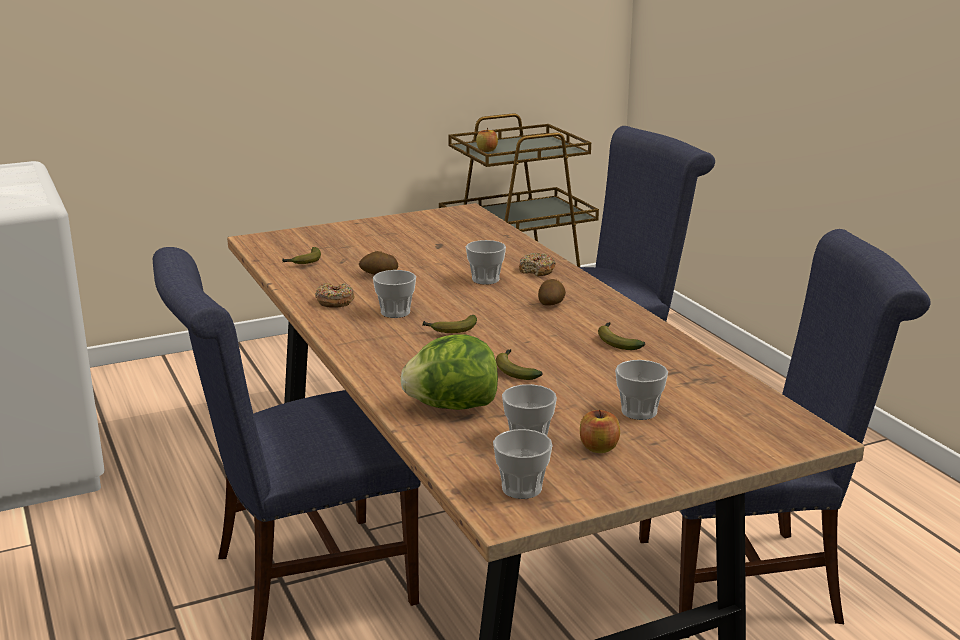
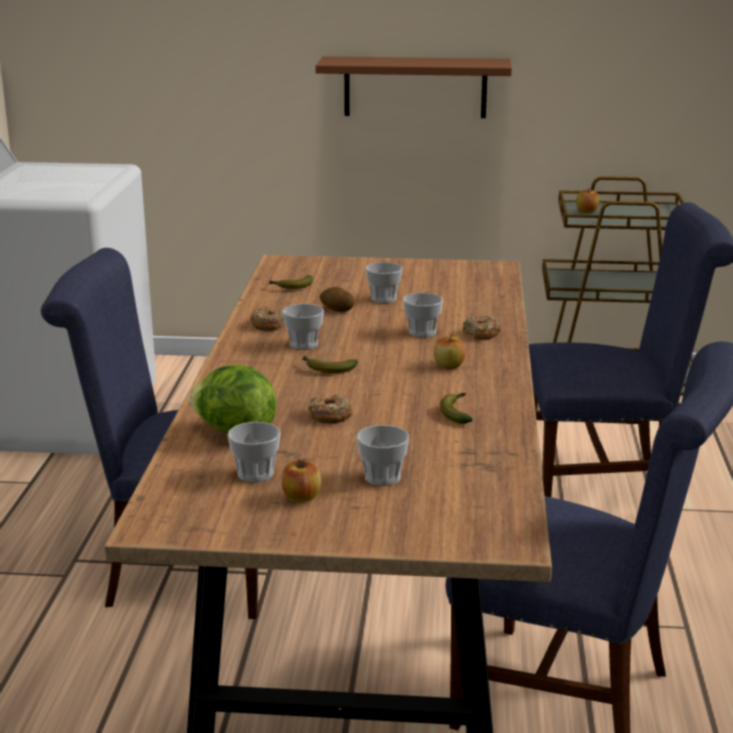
camera: 30 degrees right, 0 degrees up
(302, 47) = (415, 87): none -> brown shelf
(515, 370) = (330, 415): banana -> donut
(521, 488) = (191, 511): cup -> cup (383, 299)
(551, 304) = (449, 366): potato -> apple

